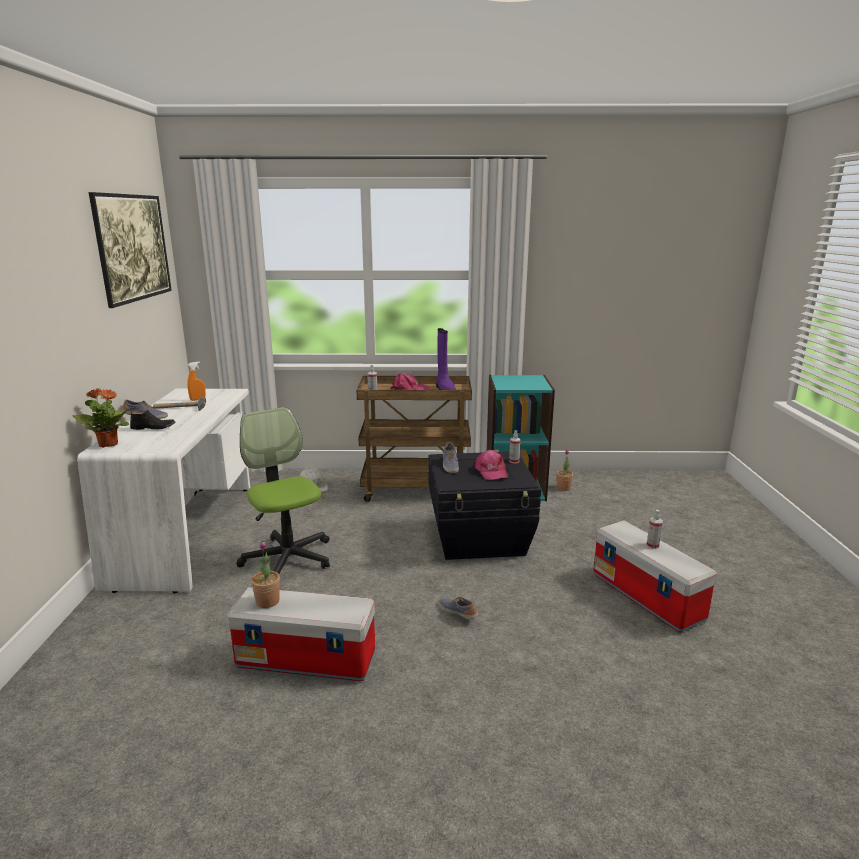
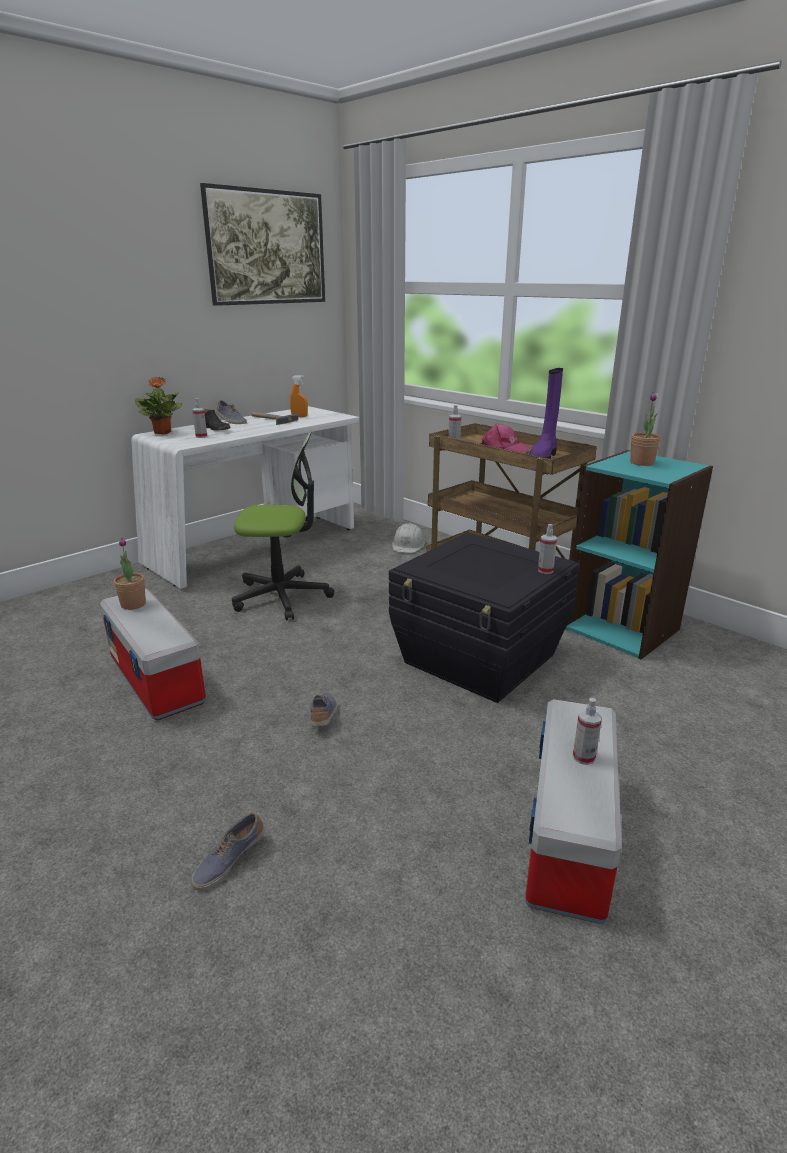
camera: 45 degrees right, 5 degrees up
(161, 437) = (201, 436): none -> spray bottle
(288, 558) = (282, 596): office chair -> office chair turned 75 degrees clockwise
(449, 465) = (460, 549): shoe -> shoe (229, 860)
(491, 471) = (491, 570): pink cap -> none
(563, 488) = (696, 655): potted plant -> potted plant (641, 463)

